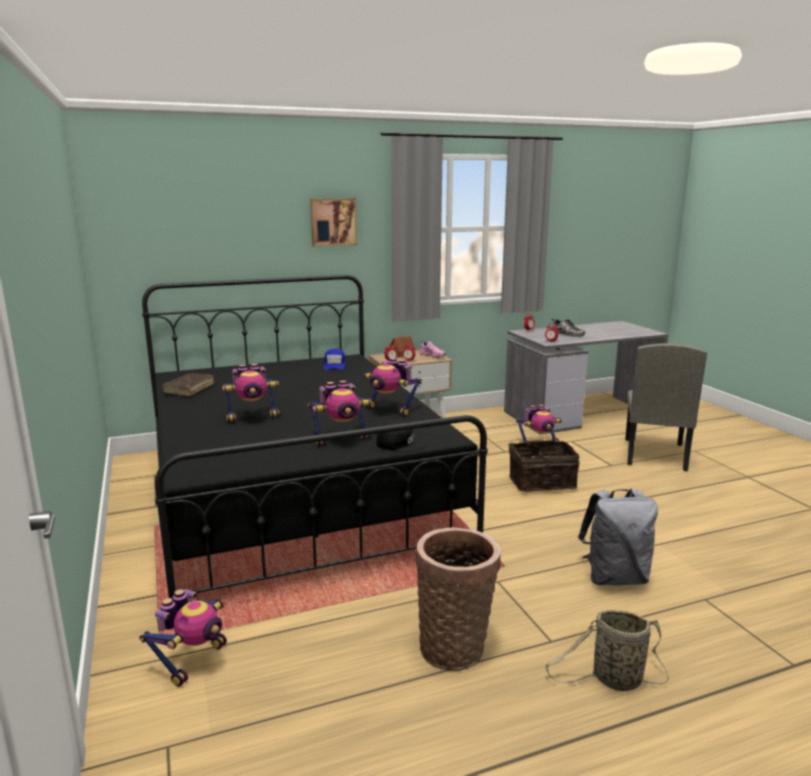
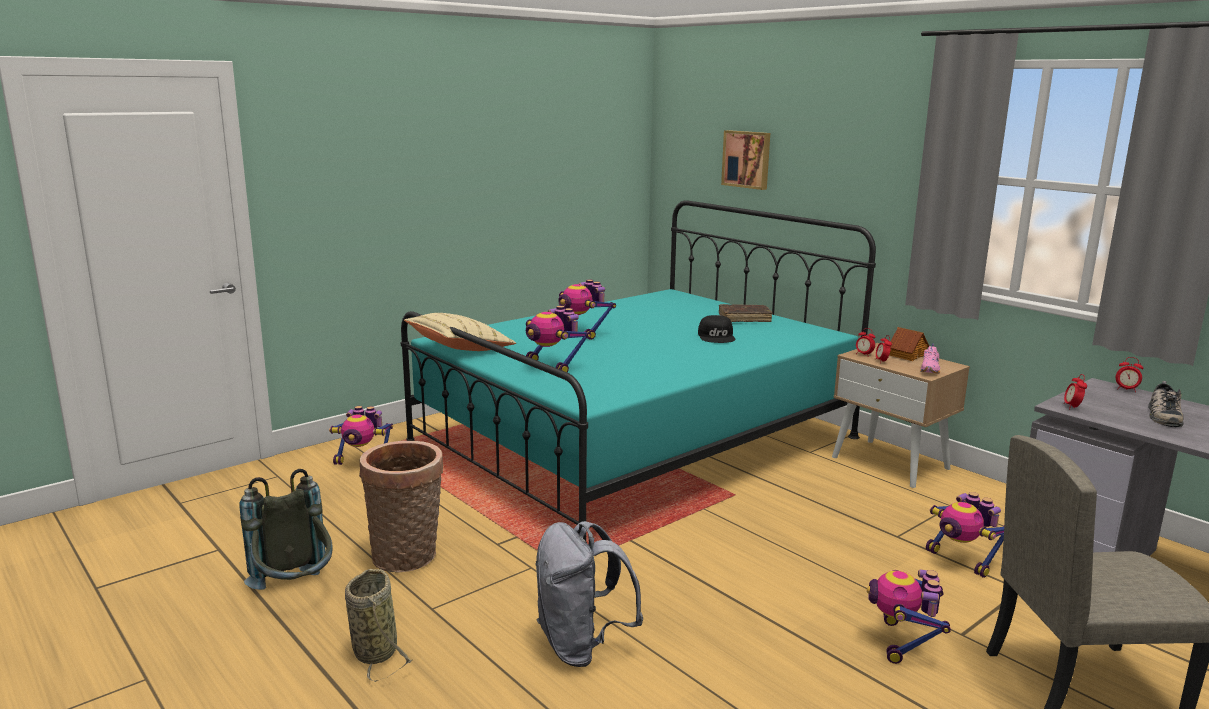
camera: 70 degrees right, 0 degrees up
(189, 389) = (635, 304): brown book -> brown book (744, 318)
(240, 470) = (460, 349): none -> beige pillow
(295, 496) = (635, 440): black bed -> turquoise bed
(333, 222) = (862, 154): picture -> picture (747, 159)
(334, 365) = (789, 332): blue cap -> none
(390, 410) = (658, 372): toy robot -> toy robot (903, 643)
(400, 443) = (560, 387): black cap -> black cap (717, 336)
(499, 732) = (295, 592): none -> grey backpack
(541, 482) = (818, 573): basket -> none

